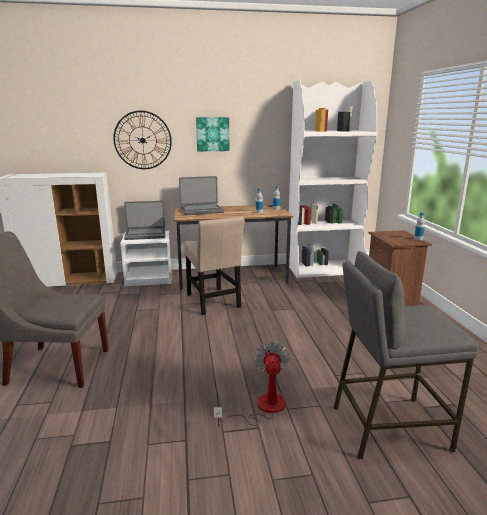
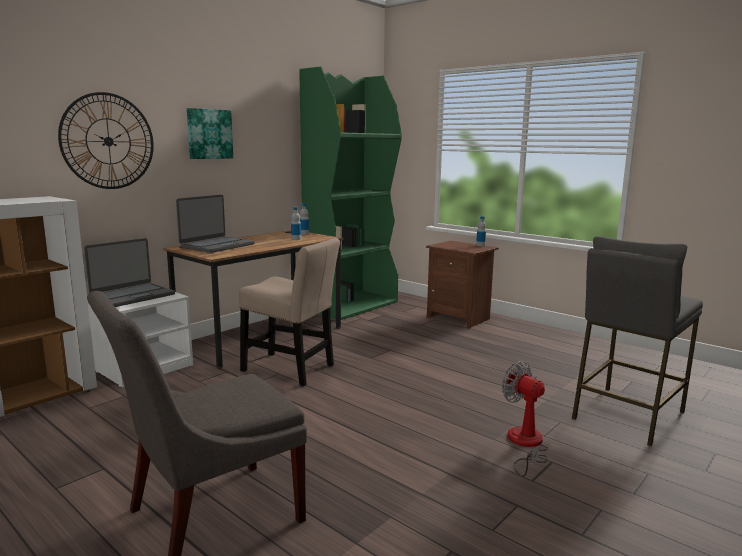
camera: 40 degrees left, 5 degrees down
(324, 269) = (352, 305): white bookcase -> green bookcase

